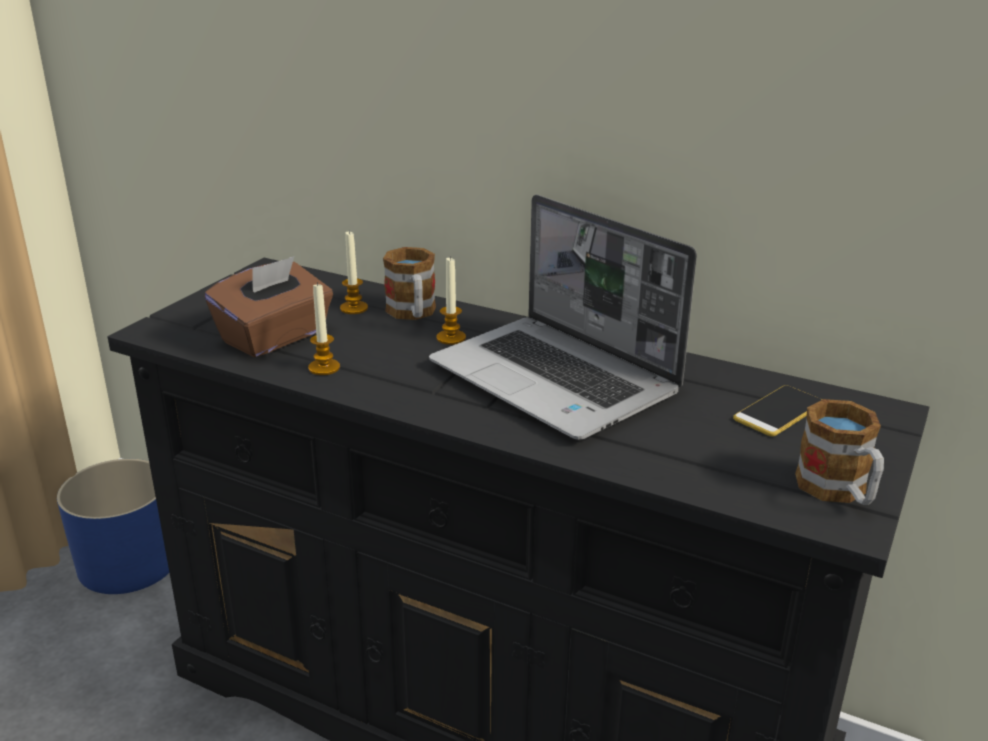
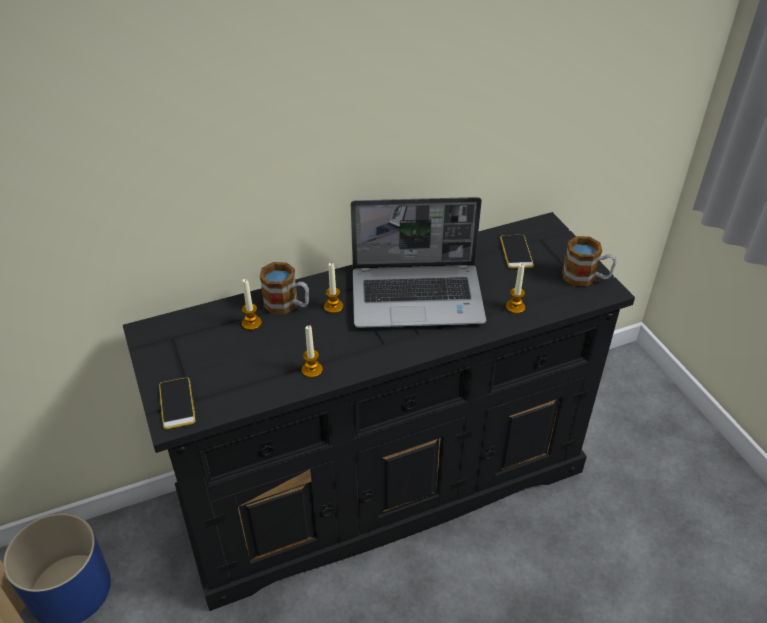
camera: 50 degrees left, 15 degrees up
(180, 322) = (177, 403): none -> phone
(275, 337) = (250, 372): brown tissue box -> none
(659, 456) = (515, 307): none -> candle

